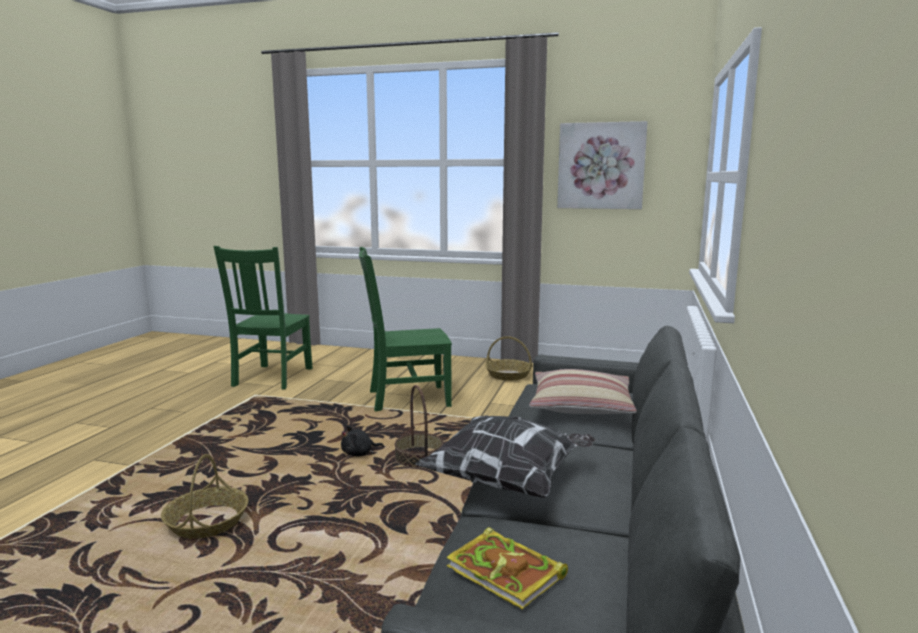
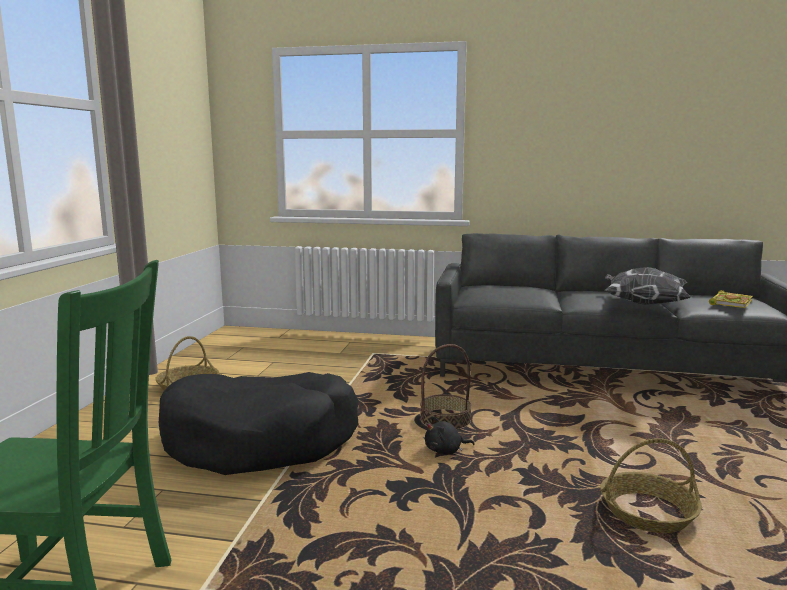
camera: 95 degrees left, 0 degrees up
(359, 454) = (445, 451): black plush toy -> black plush toy turned 105 degrees clockwise
(406, 398) = (260, 440): green chair -> black dog bed
(581, 406) = (517, 289): pillow -> none
(601, 166) = (159, 118): picture -> none

